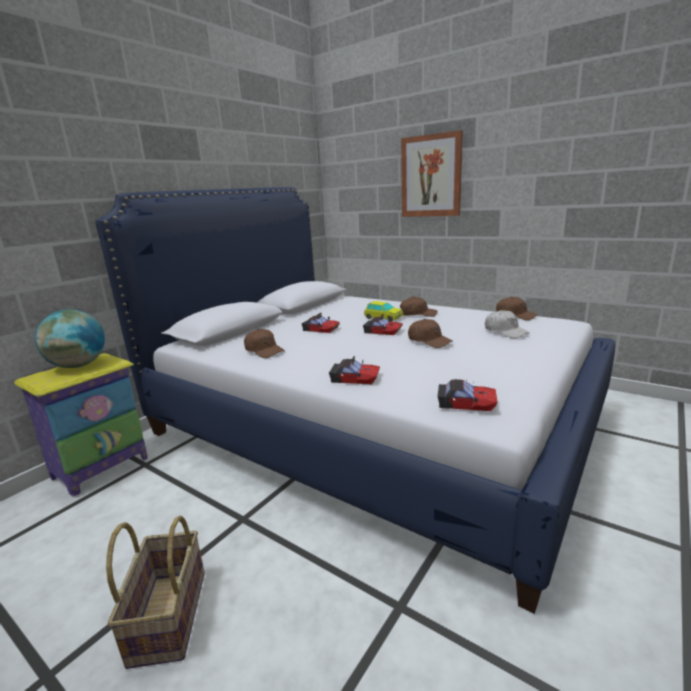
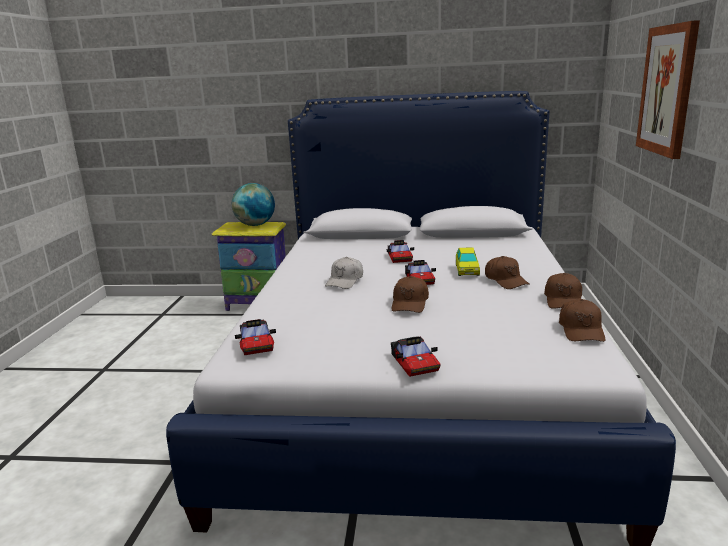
camera: 60 degrees right, 0 degrees up
(167, 615) = (146, 382): basket -> none
(264, 351) = (323, 256): brown cap -> brown cap (563, 300)
(355, 378) = (287, 297): toy car -> toy car (414, 362)
(505, 331) = (493, 333): white cap -> white cap (345, 281)

